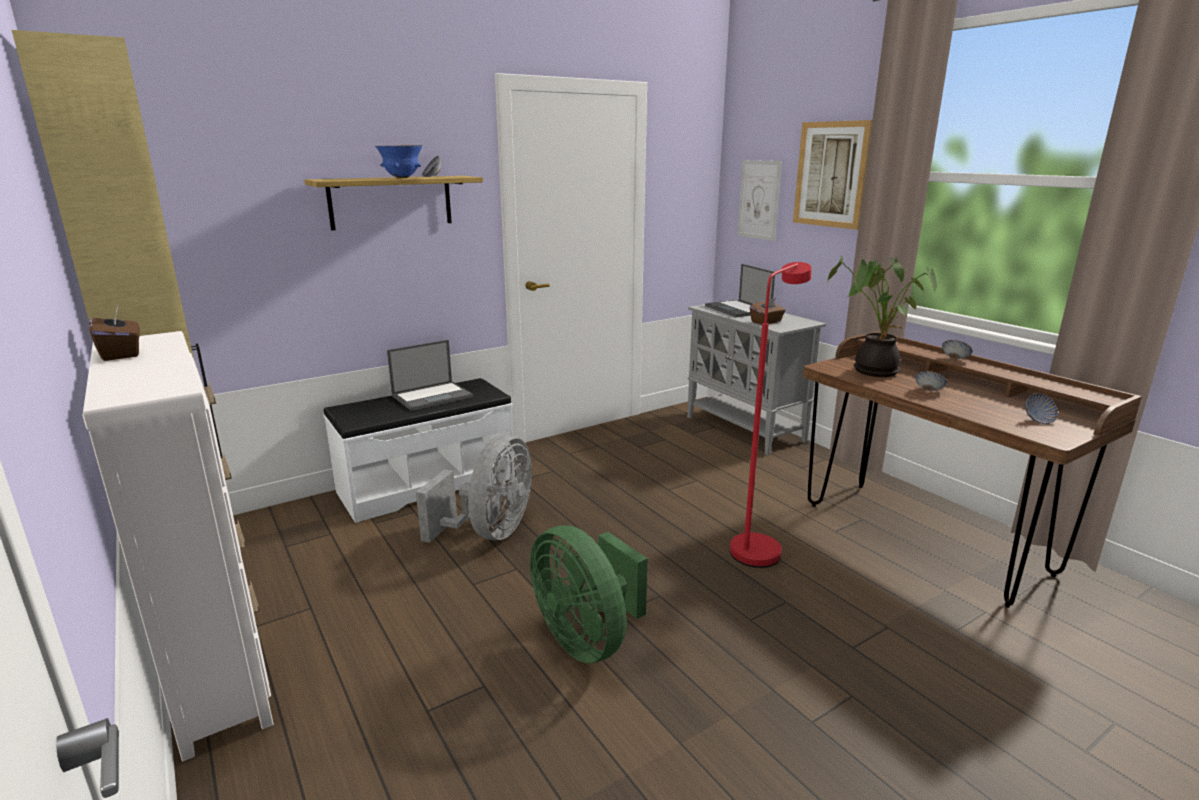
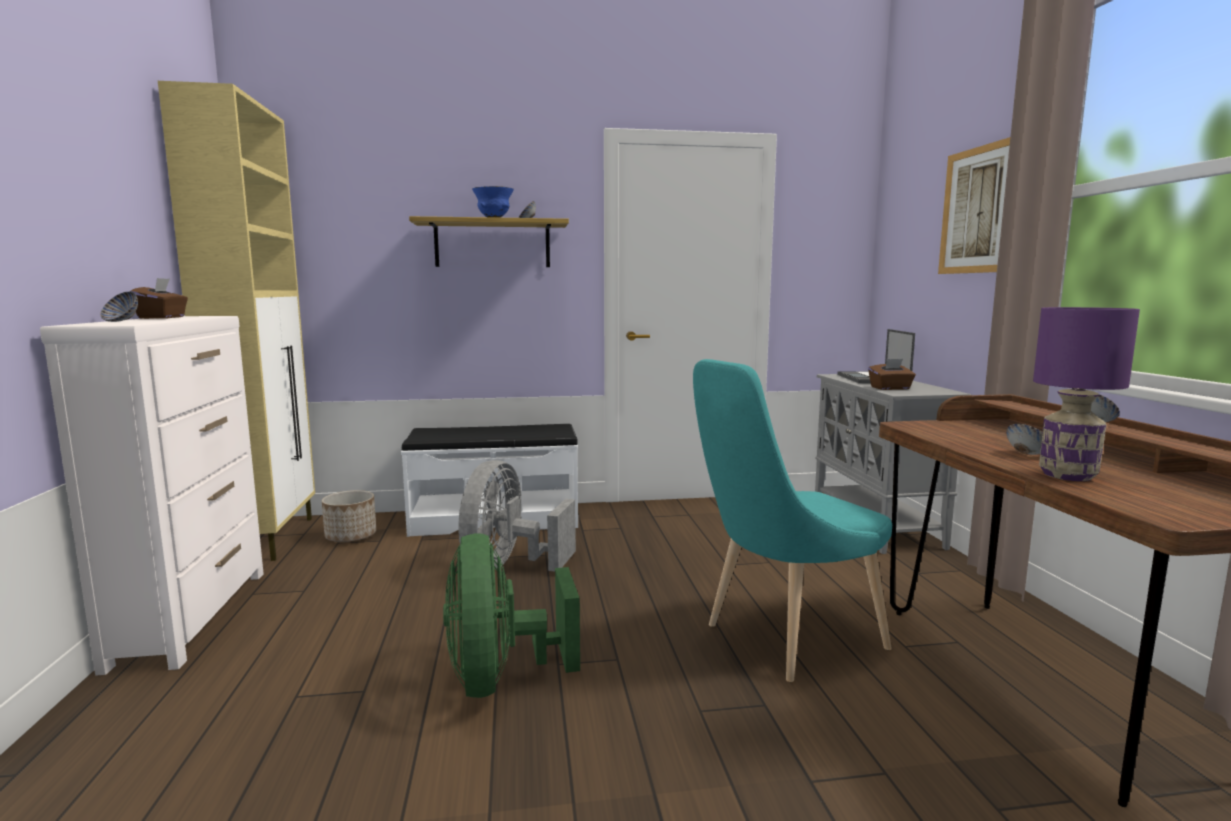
camera: 25 degrees right, 10 degrees down
(292, 536) = (350, 536): none -> planter
(433, 396) = (508, 430): laptop -> none
(490, 532) = (509, 566): grey fan -> grey fan turned 150 degrees clockwise
(759, 200) = (908, 254): picture -> none
(759, 546) = (784, 639): red floor lamp -> turquoise chair
(873, 370) = (972, 432): potted plant -> none
(972, 409) = (1068, 476): none -> purple table lamp
(1038, 420) = (1173, 497): bowl -> bowl (121, 321)

